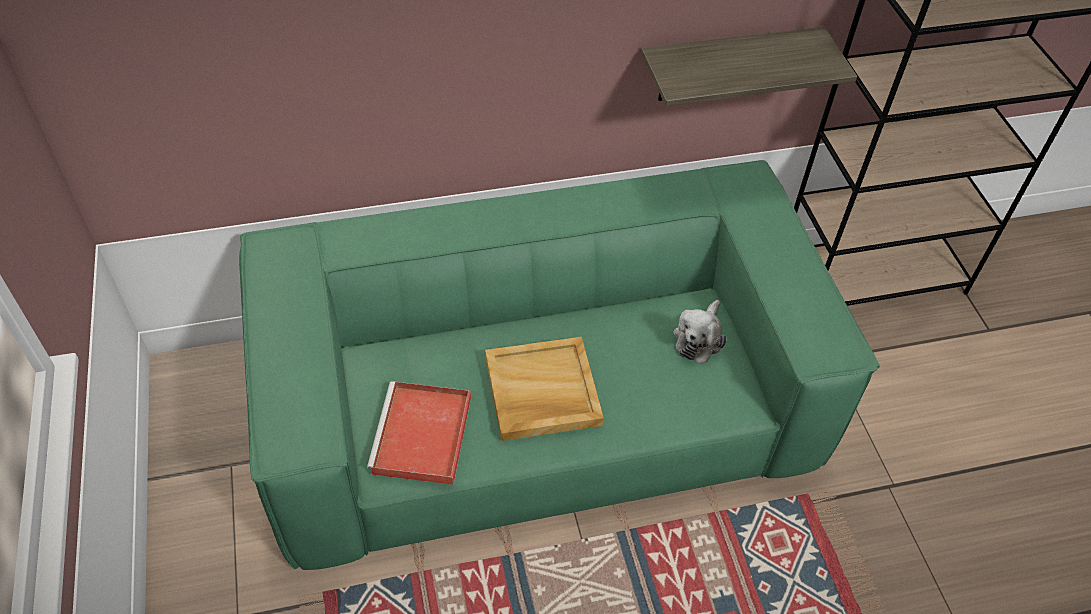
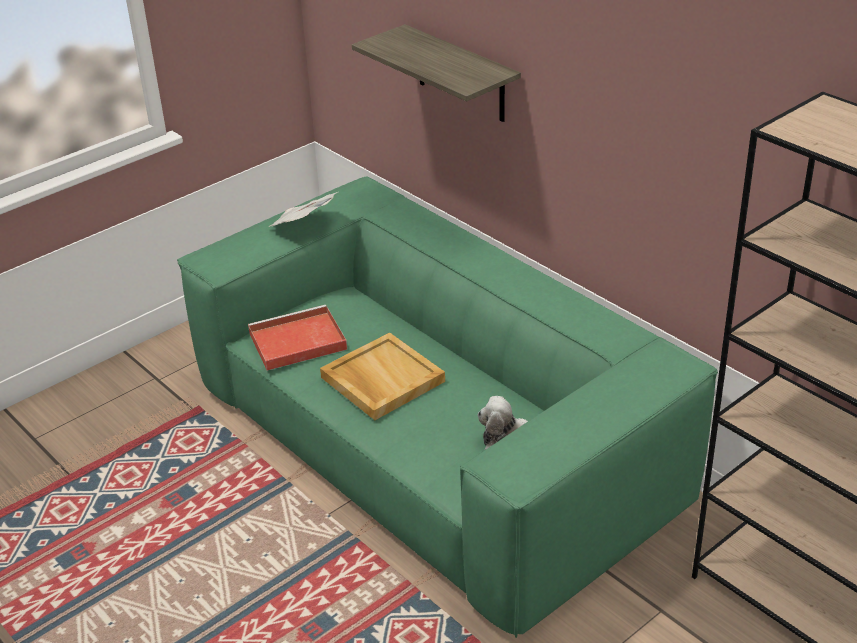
camera: 65 degrees right, 15 degrees down
(298, 328) = (304, 226): none -> newspaper
(728, 64) = (694, 238): shelf -> shelf (461, 74)

